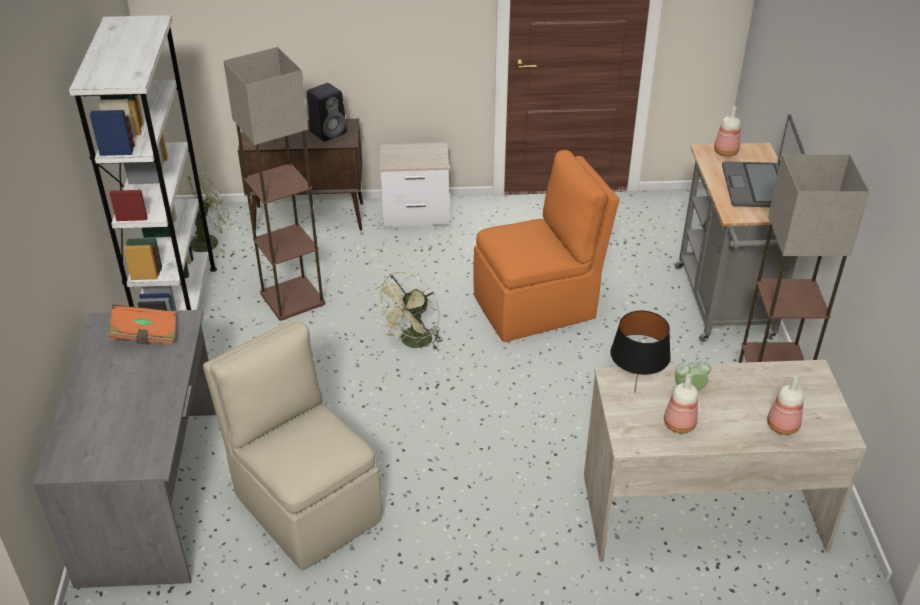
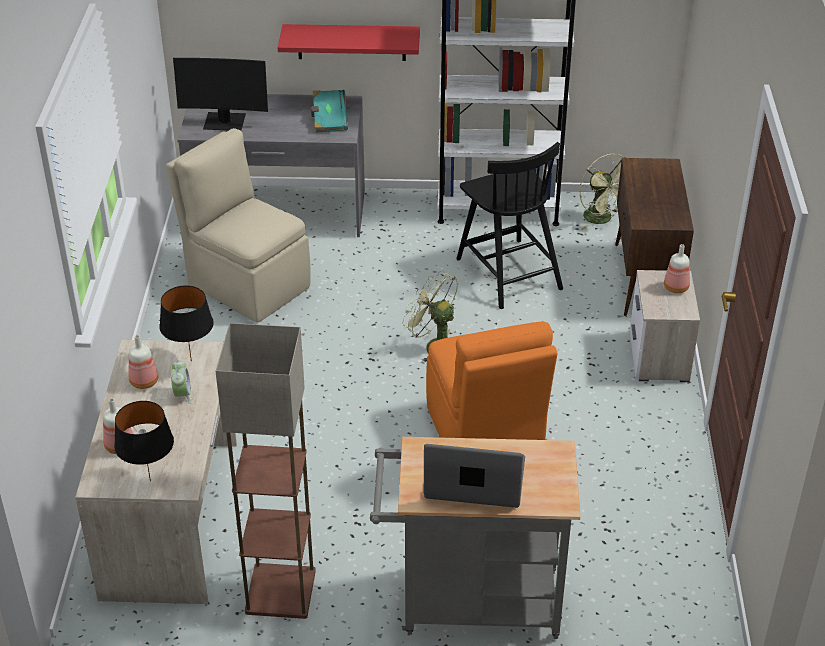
camera: 95 degrees right, 0 degrees up
(63, 262) = (351, 42): none -> red shelf
(131, 433) = (225, 122): none -> monitor
(145, 335) = (329, 120): orange book -> turquoise book
(294, 299) = (508, 272): floor lamp -> black chair
(306, 505) = (247, 283): beige chair -> beige chair turned 105 degrees counterclockwise
(329, 132) = (661, 210): black speaker -> none
(725, 151) = (556, 468): bottle -> bottle (676, 287)
(818, 395) = (149, 481): none -> black table lamp

